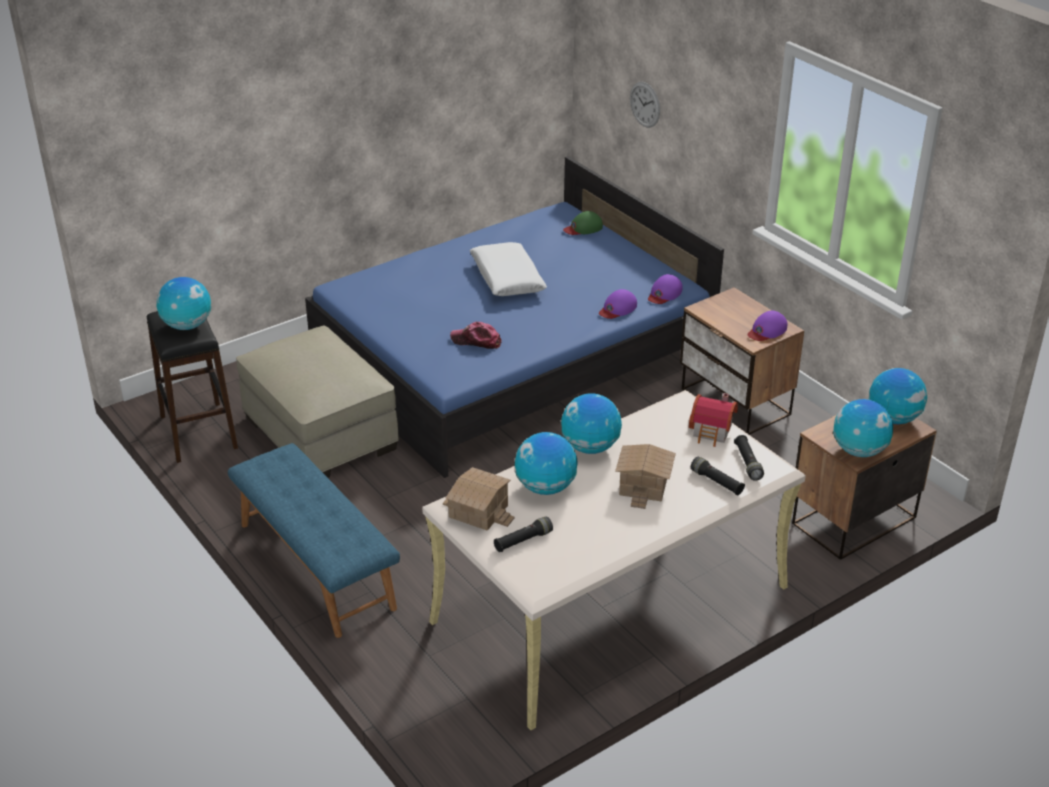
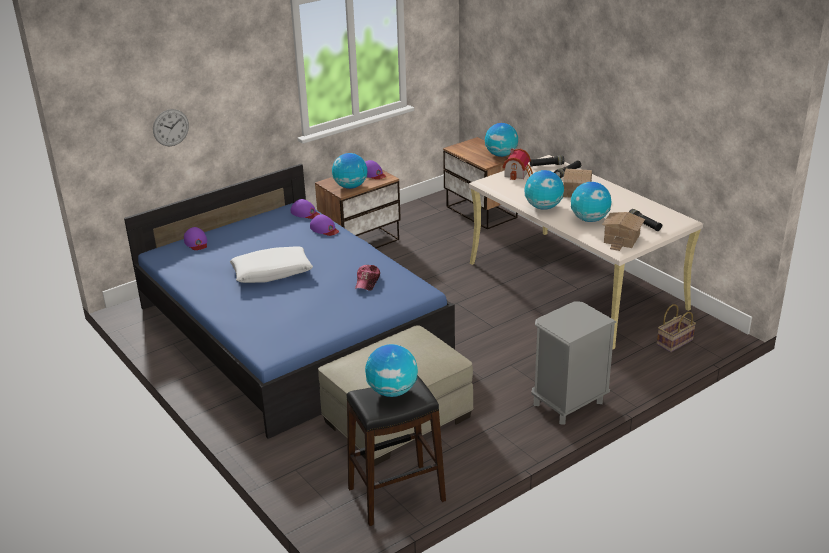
camera: 90 degrees left, 5 degrees down
(315, 566) = (568, 404): blue bench -> grey nightstand
(436, 692) = (674, 343): none -> basket
(583, 228) = (196, 242): green cap -> purple cap
(893, 418) = (467, 145): globe -> globe (350, 187)

